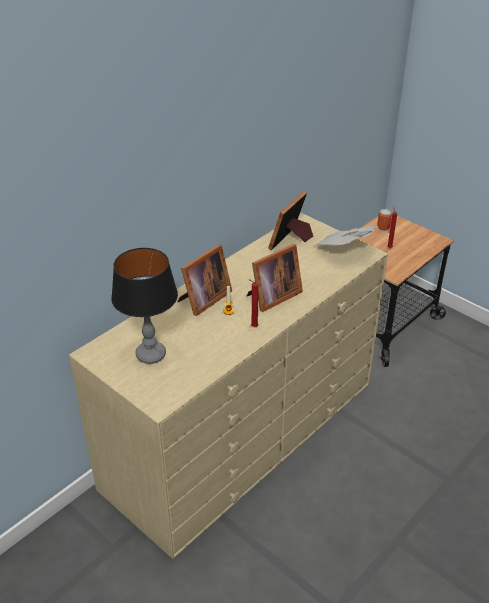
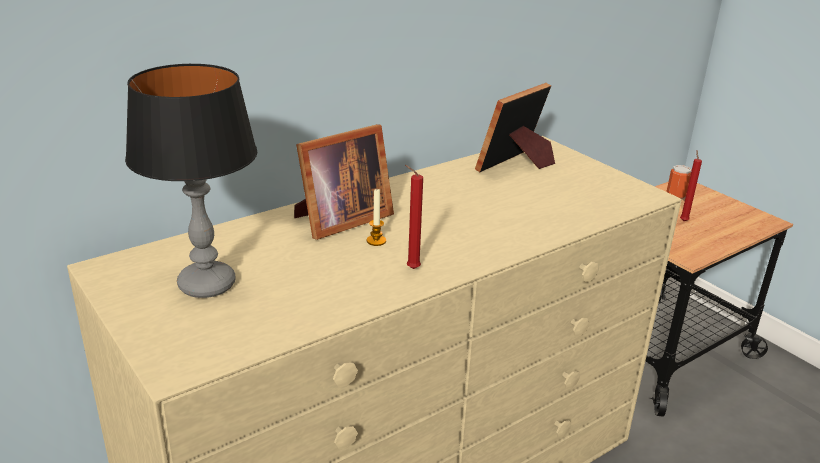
camera: 10 degrees right, 10 degrees down
(272, 297) = (461, 231): picture frame -> none
(344, 249) = (604, 184): newspaper -> none

